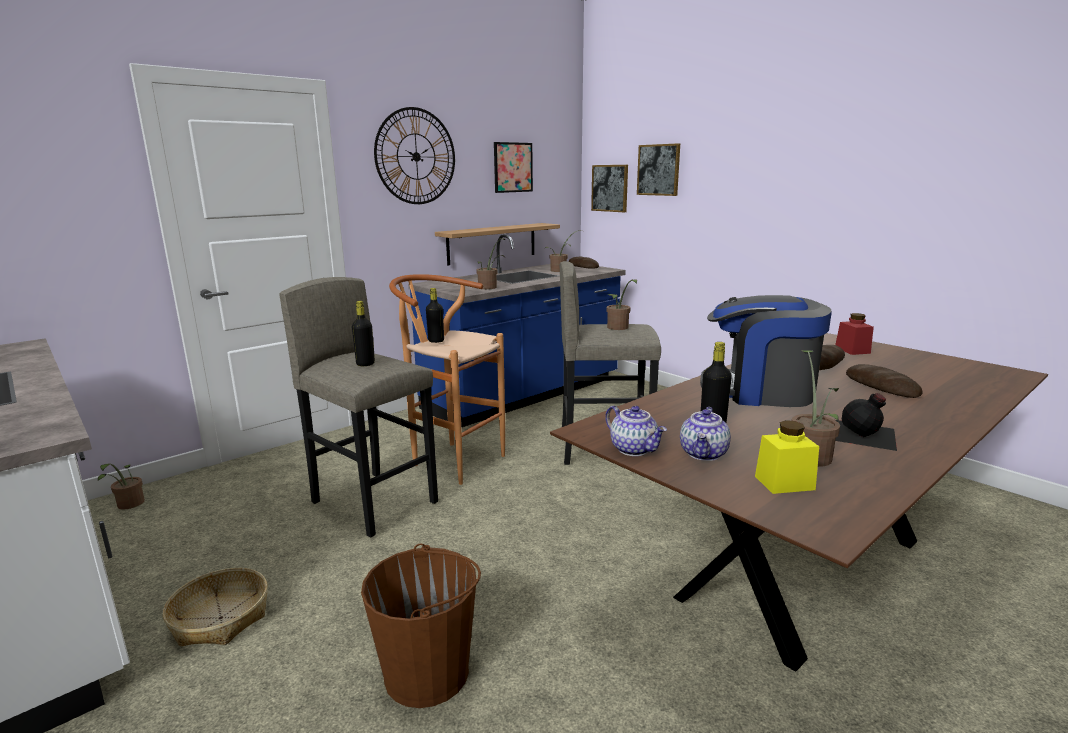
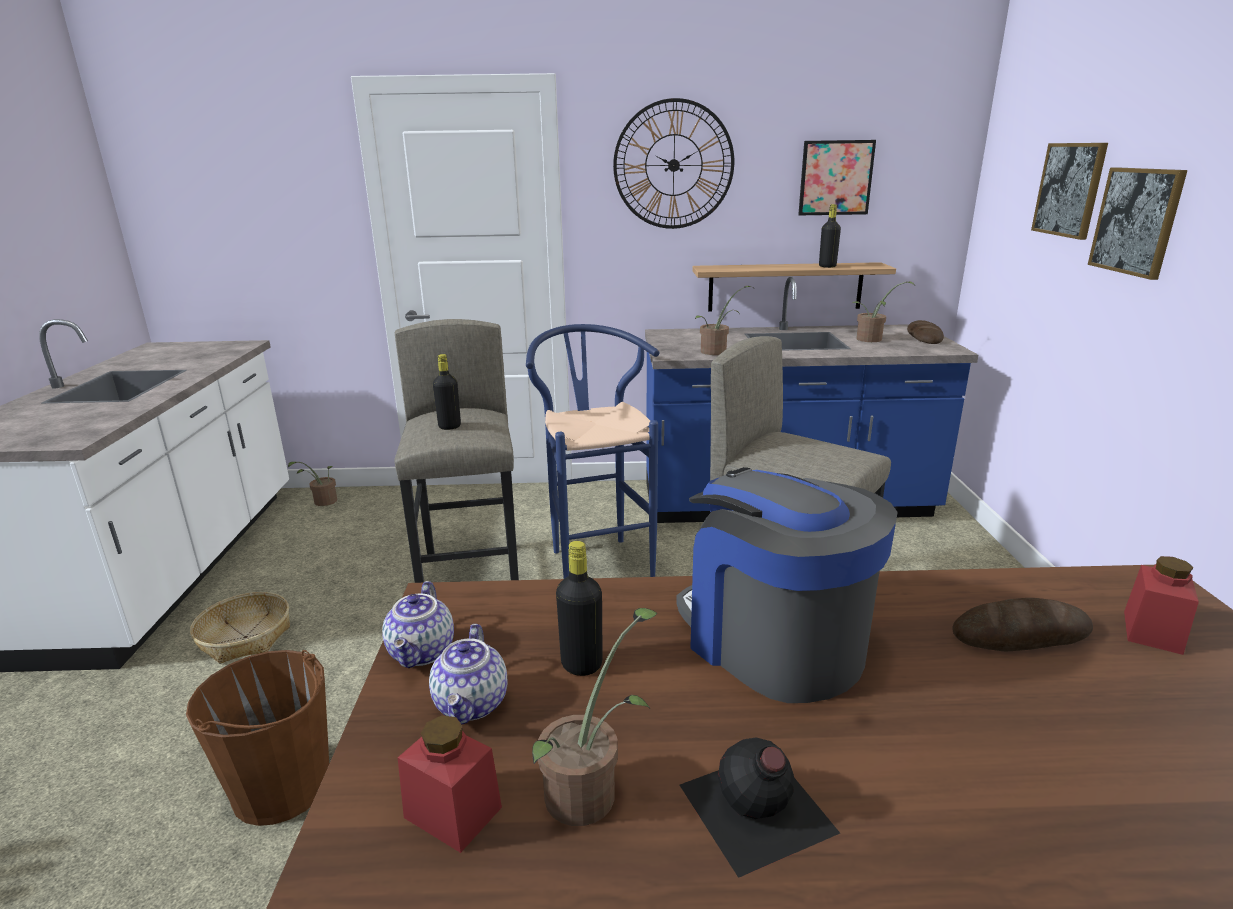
camera: 40 degrees right, 5 degrees up
(436, 341) = (589, 412): black bottle -> black bottle (827, 266)
(451, 459) = (596, 560): brown stool -> blue stool
(610, 188) = (1004, 214): picture -> picture (1136, 221)
(618, 328) = (810, 453): potted plant -> none
(704, 454) = (472, 704): teapot -> teapot turned 60 degrees counterclockwise
(784, 483) = (453, 812): yellow jar -> red jar
(881, 386) = (1031, 735): bread -> none

